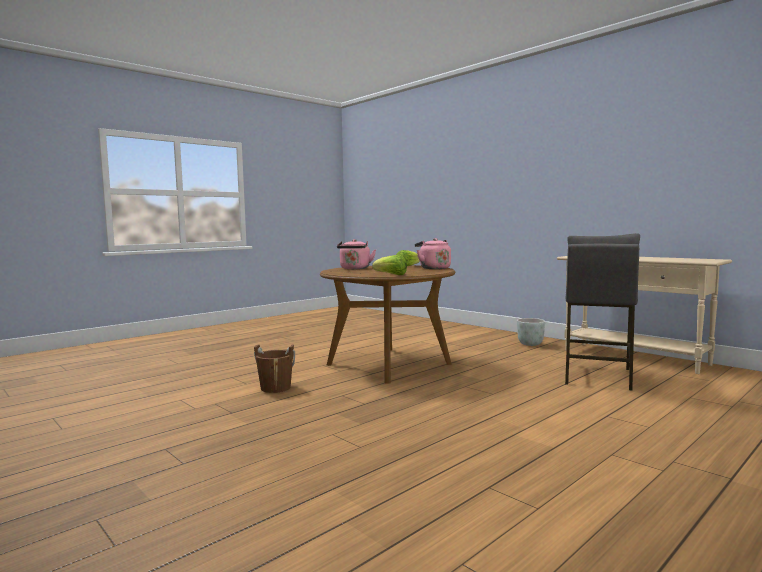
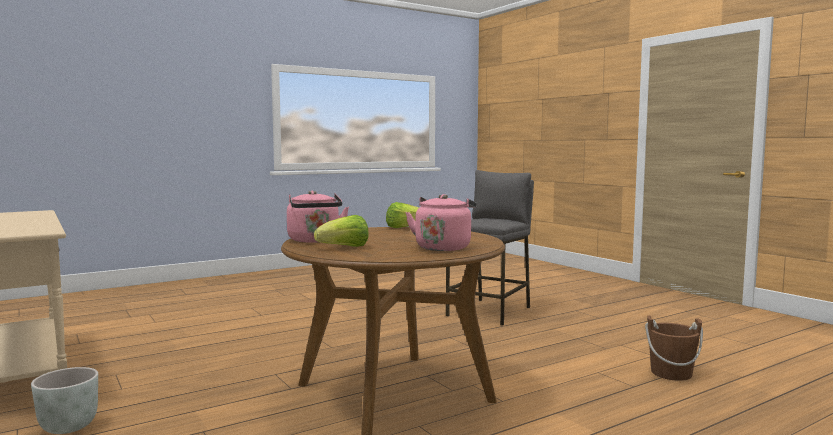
camera: 170 degrees left, 0 degrees up
(275, 388) = (553, 362): brown bucket -> brown bucket (671, 373)
(596, 376) = (166, 347): grey stool -> grey stool (490, 311)

